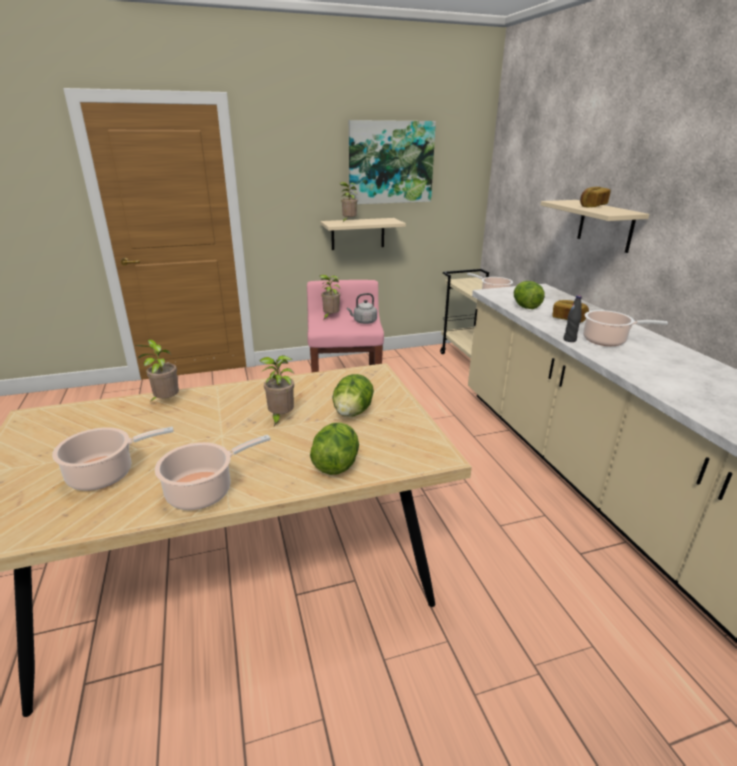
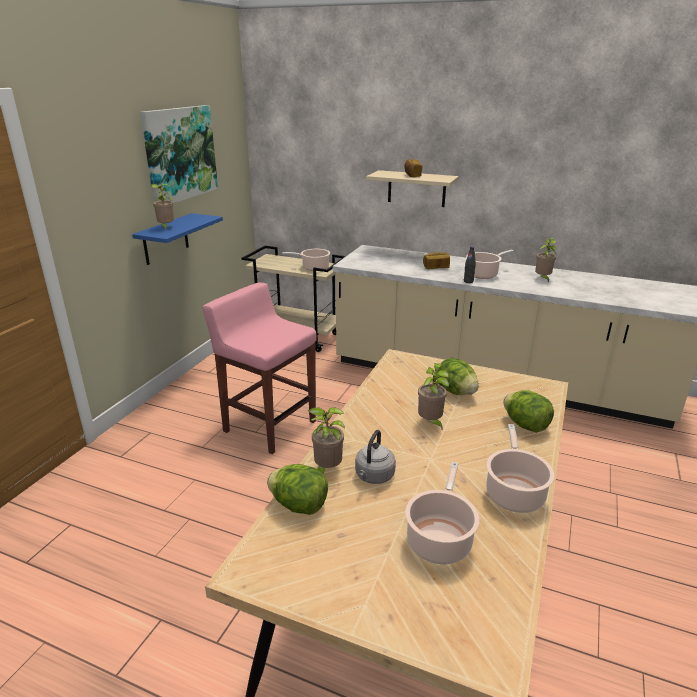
camera: 50 degrees left, 0 degrees up
(330, 317) = (247, 335): potted plant -> potted plant (542, 279)
(358, 234) = (165, 239): beige shelf -> blue shelf
(363, 322) = (282, 326): grey kettle -> grey kettle (373, 476)
(525, 307) = (396, 267): lettuce -> lettuce (299, 505)

